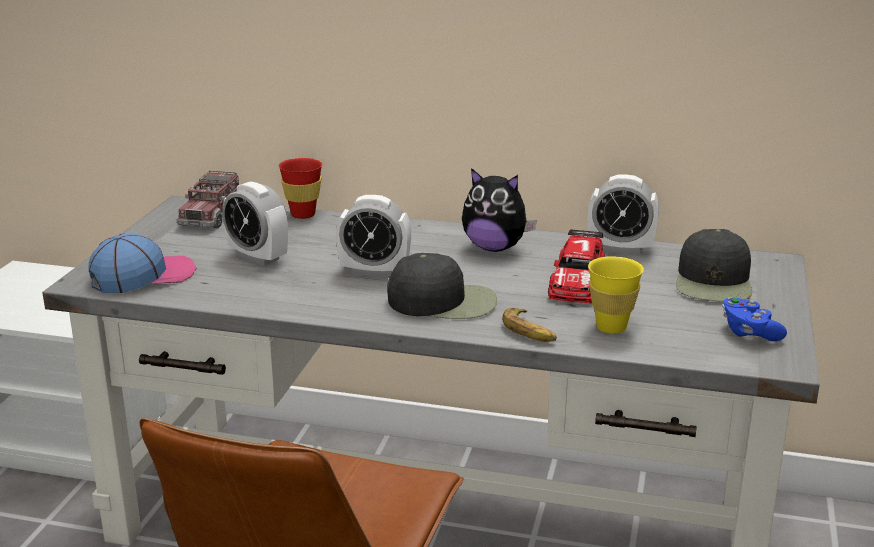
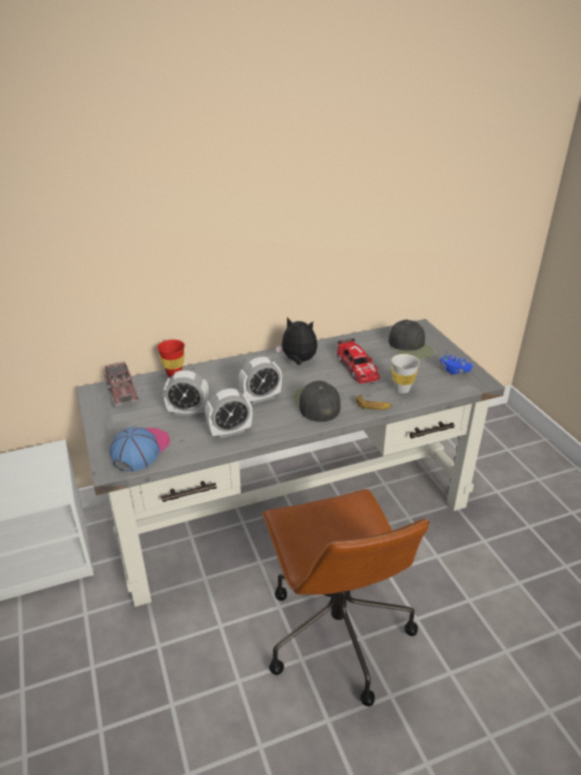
camera: 35 degrees left, 10 degrees up
(443, 301) = (316, 403): black cap -> black cap turned 75 degrees counterclockwise
(495, 248) = (298, 361): plush toy -> plush toy turned 150 degrees counterclockwise
(611, 327) = (402, 389): yellow cup -> white cup
(620, 248) = (352, 341): alarm clock -> alarm clock (230, 431)

